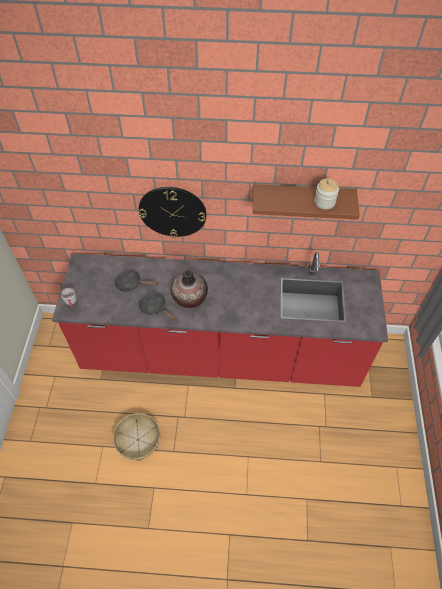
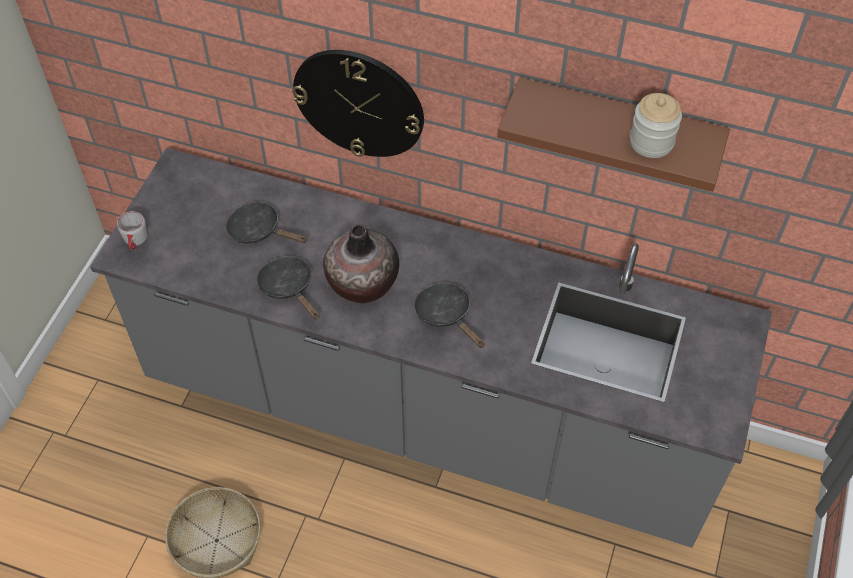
camera: 15 degrees right, 0 degrees up
(221, 356) = (426, 417): red counter -> grey counter
(234, 304) = (446, 315): none -> black frying pan

